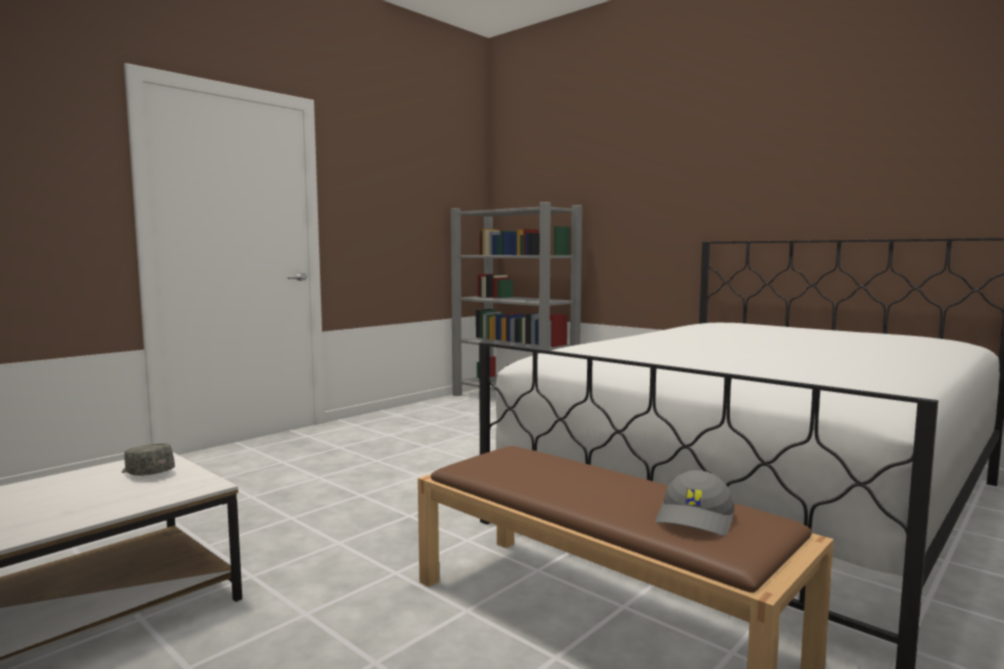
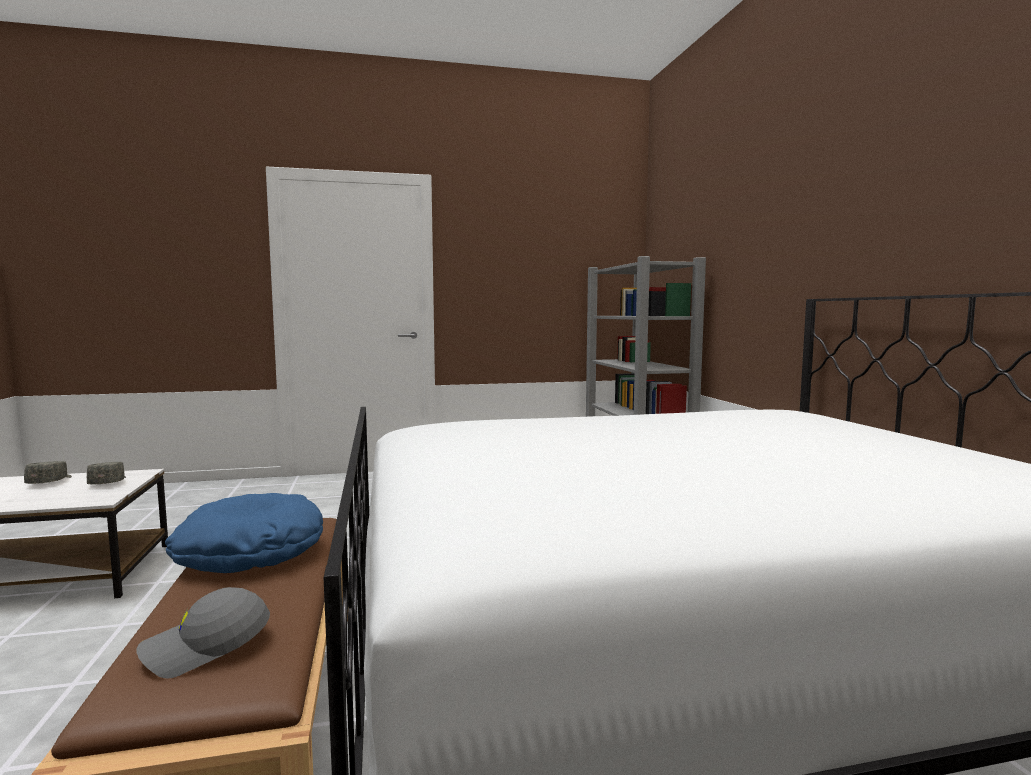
camera: 35 degrees right, 0 degrees up
(51, 488) = (50, 481): none -> grey cap
(542, 475) = (253, 553): none -> blue pillow

